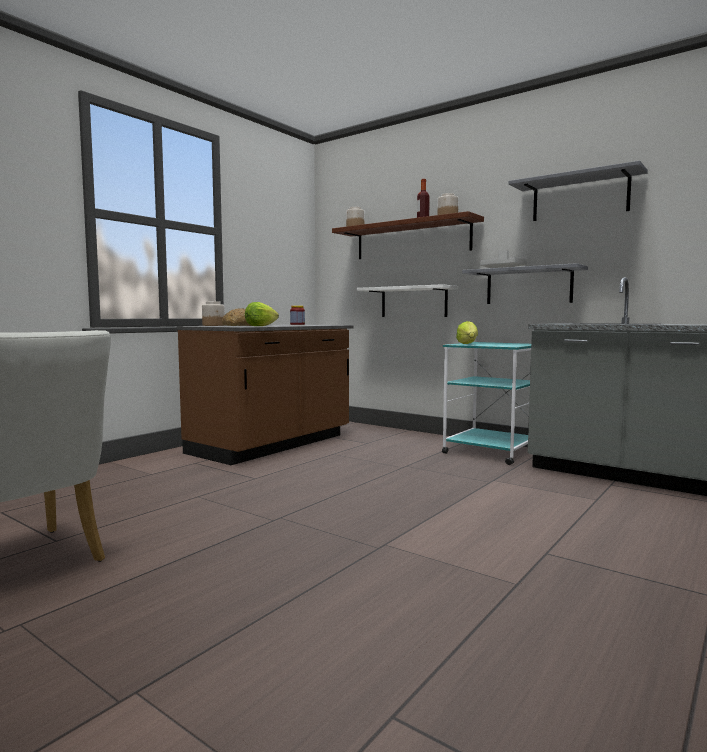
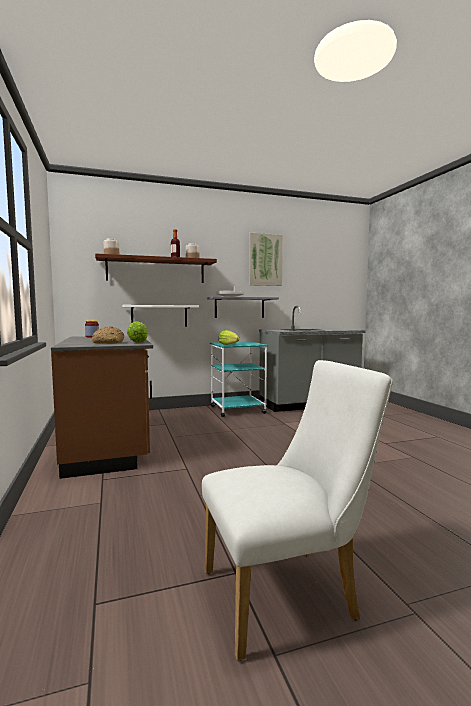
camera: 55 degrees left, 0 degrees up
(214, 325) = (76, 344): jar -> none
(580, 197) = (265, 260): grey shelf -> picture

